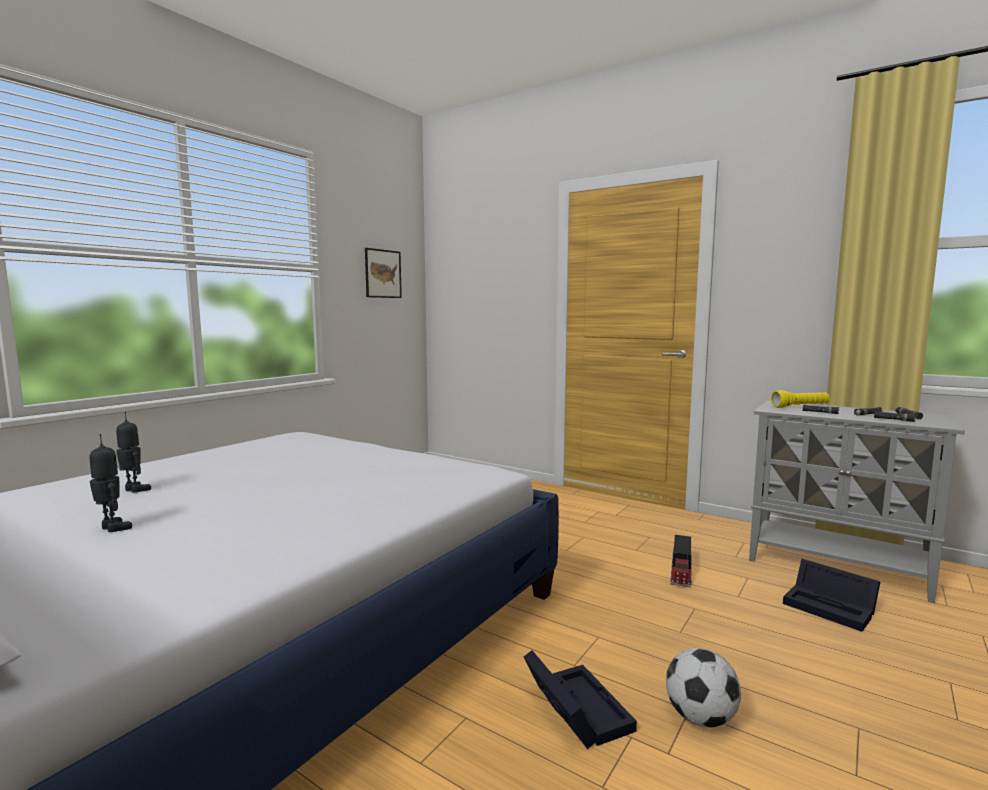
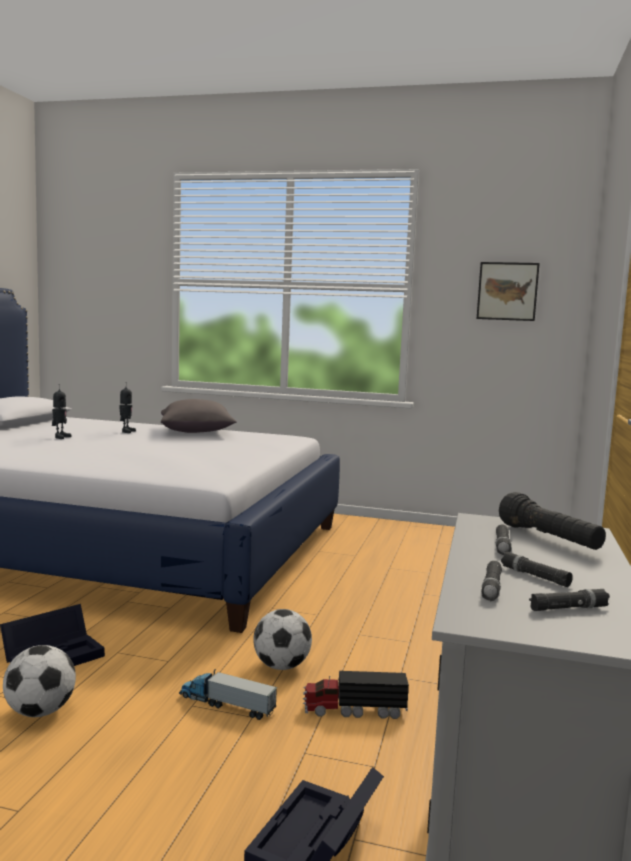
camera: 70 degrees right, 0 degrees up
(204, 461) = (197, 432): none -> grey pillow
(615, 586) = (281, 666): none -> football
(678, 616) = (226, 704): none -> toy truck
(800, 407) = (549, 539): yellow flashlight -> black flashlight

